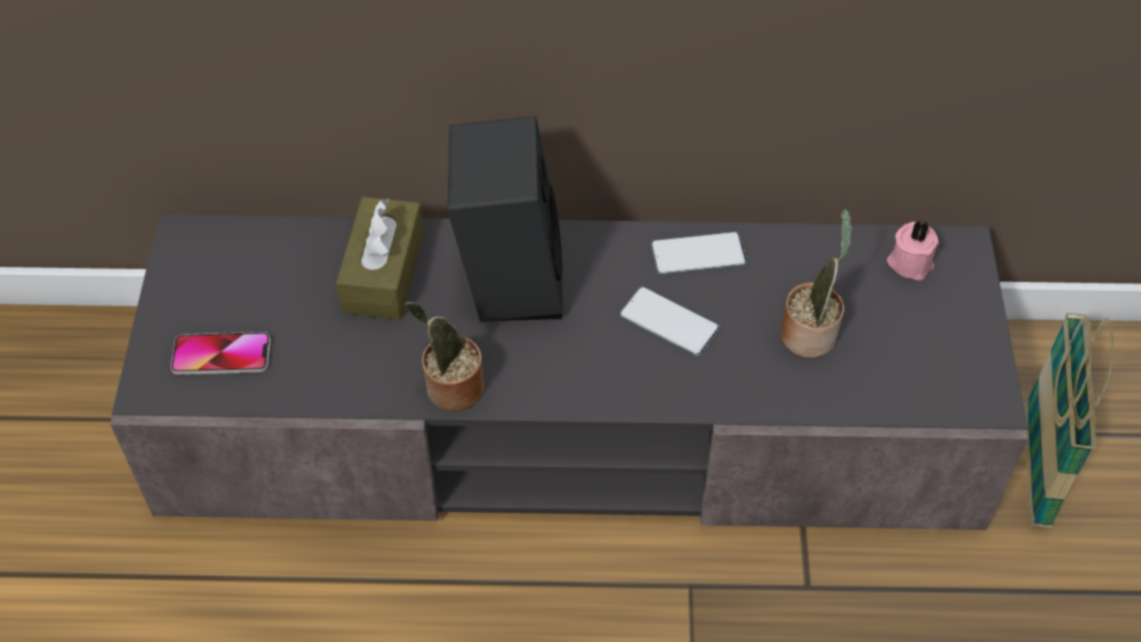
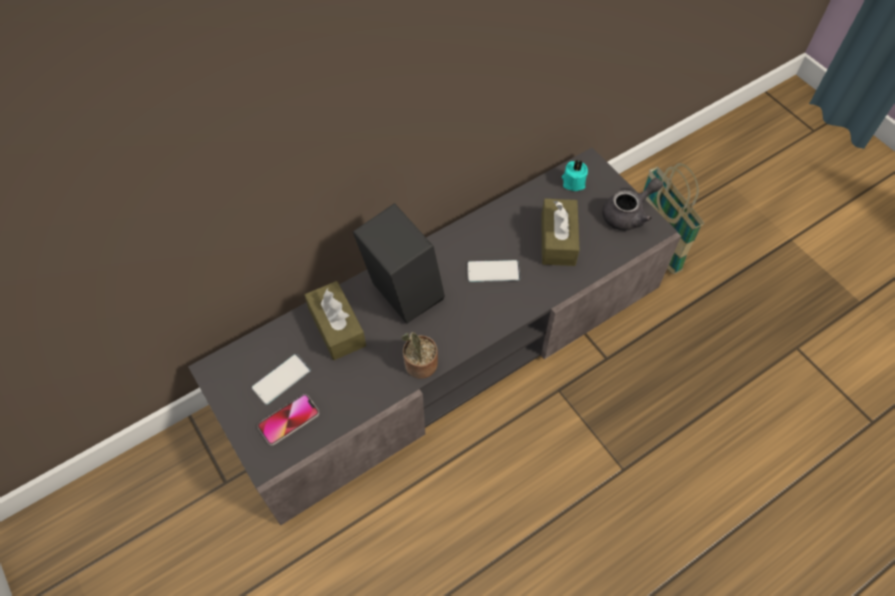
camera: 35 degrees left, 5 degrees up
(698, 254) = (479, 230): phone -> phone (281, 379)
(810, 332) = (558, 240): potted plant -> brown tissue box
(910, 261) = (573, 182): pink candle -> turquoise candle
(963, 357) = (628, 214): none -> grey teapot

